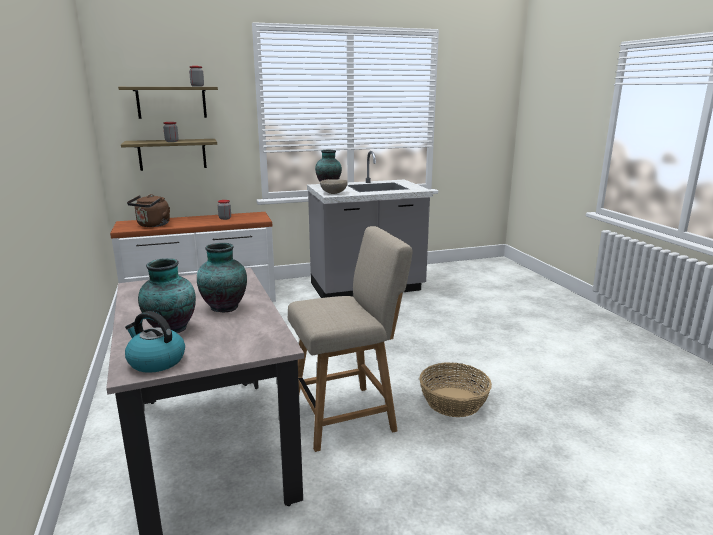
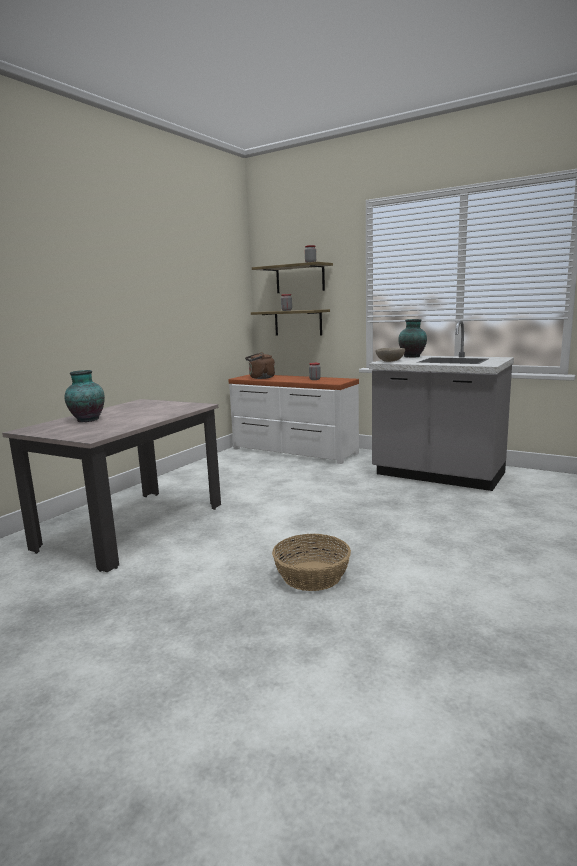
camera: 50 degrees right, 5 degrees down
(155, 361) = (41, 429): kettle -> none
(224, 307) = (137, 417): vase -> none
(348, 415) = (225, 547): beige chair -> none

